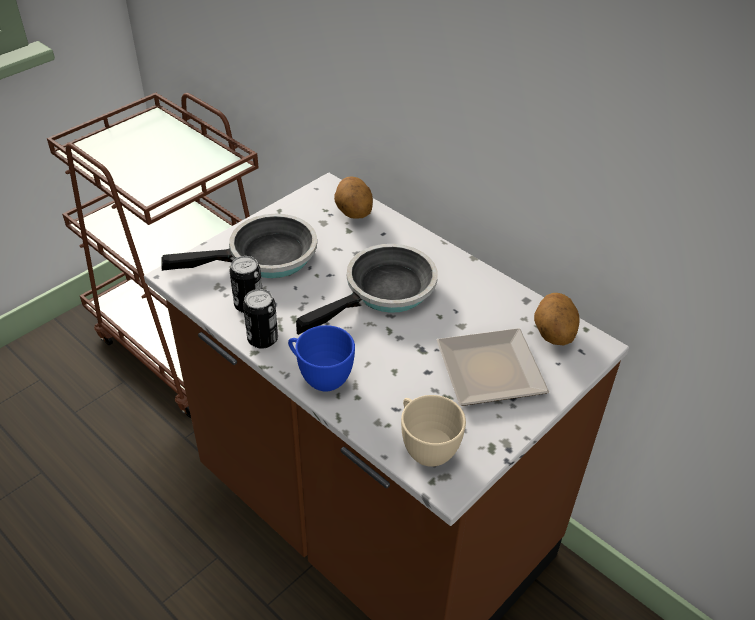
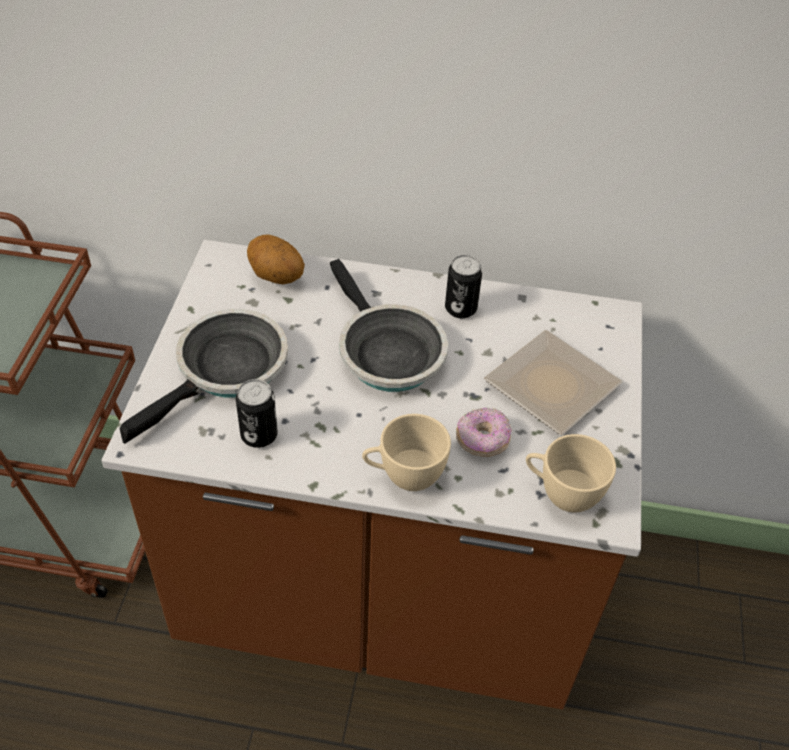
camera: 35 degrees left, 5 degrees up
(262, 339) = (309, 466): can -> can (460, 308)
(320, 376) = (404, 476): blue cup -> beige cup
(384, 292) = (386, 352): frying pan -> frying pan turned 135 degrees clockwise
(399, 382) = (482, 440): none -> donut
(552, 335) = (573, 322): potato -> none

